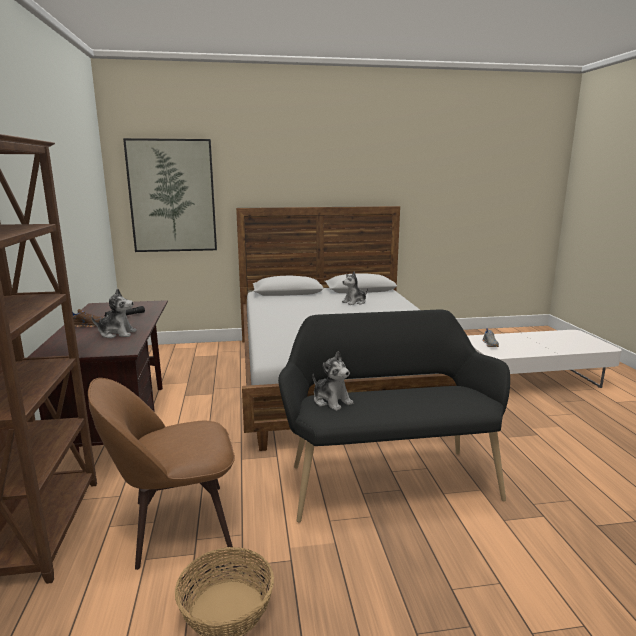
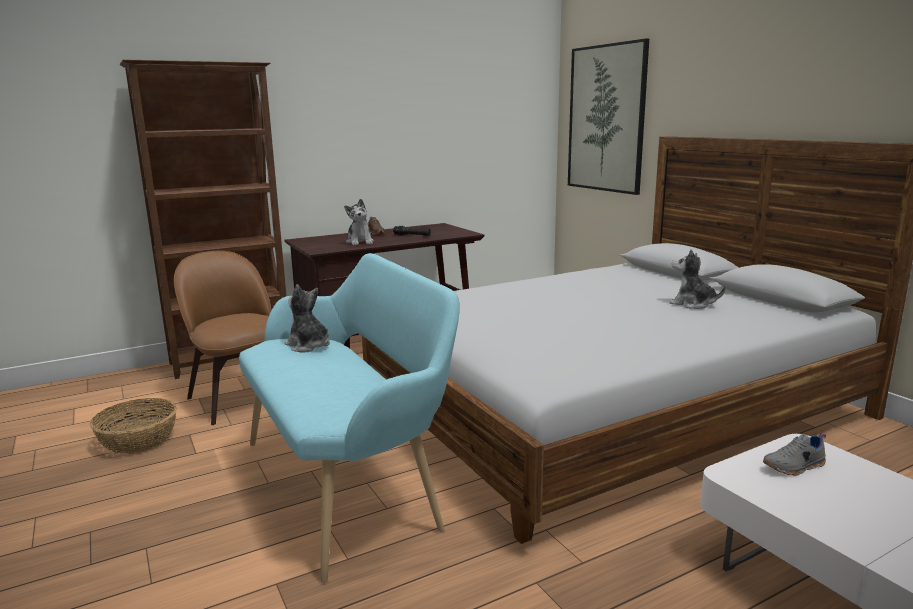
camera: 70 degrees right, 0 degrees up
(331, 401) = (308, 346): plush toy -> plush toy turned 105 degrees clockwise
(388, 478) = (349, 482): black bench -> turquoise bench

